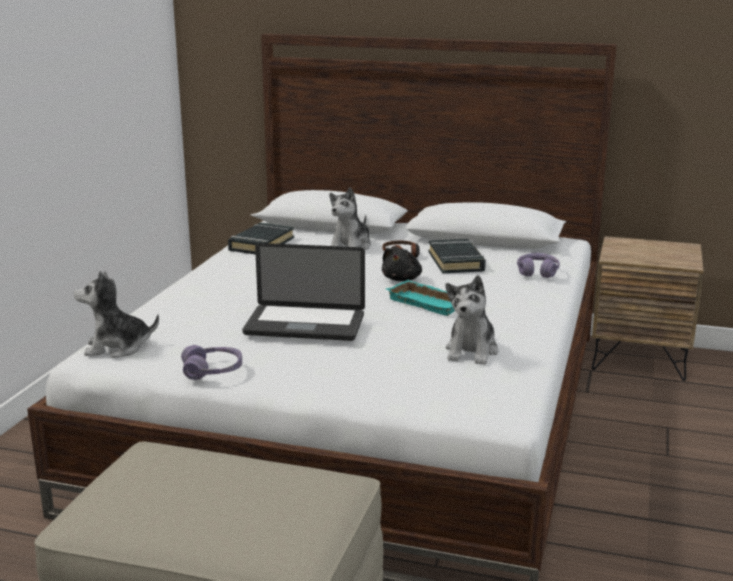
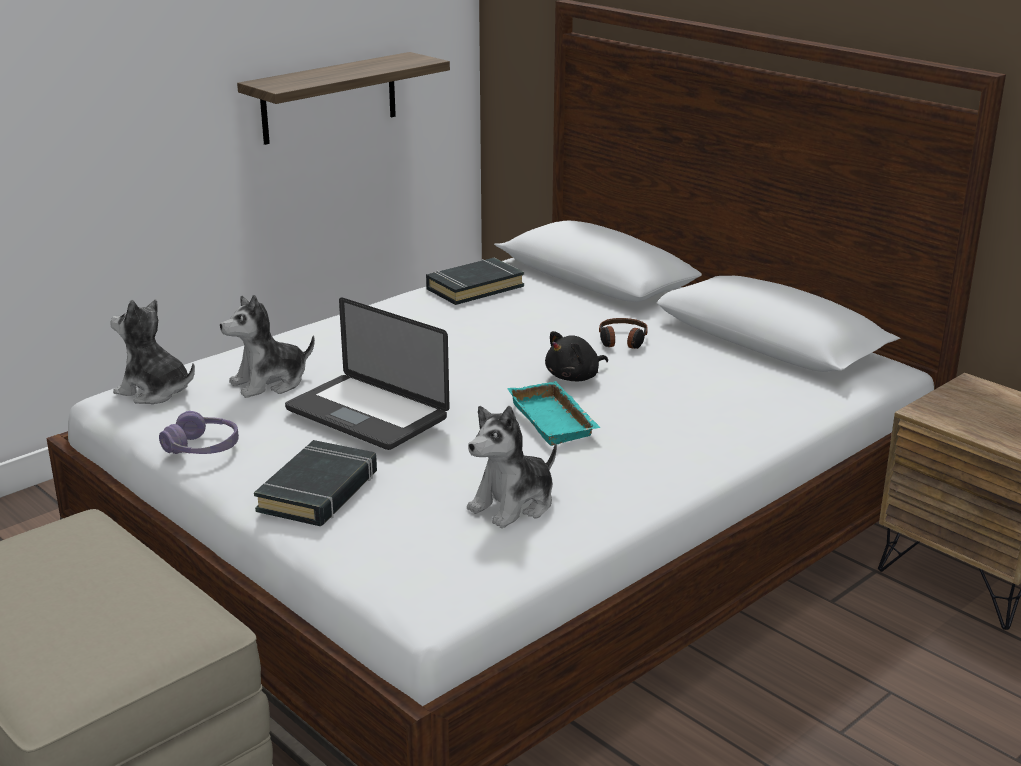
camera: 30 degrees right, 5 degrees up
(106, 119) = (329, 98): none -> shelf
(351, 246) = (576, 314): plush toy -> plush toy (270, 383)
(456, 261) = (679, 367): black book -> black book (319, 491)
(537, 272) = (766, 409): purple headphones -> none

